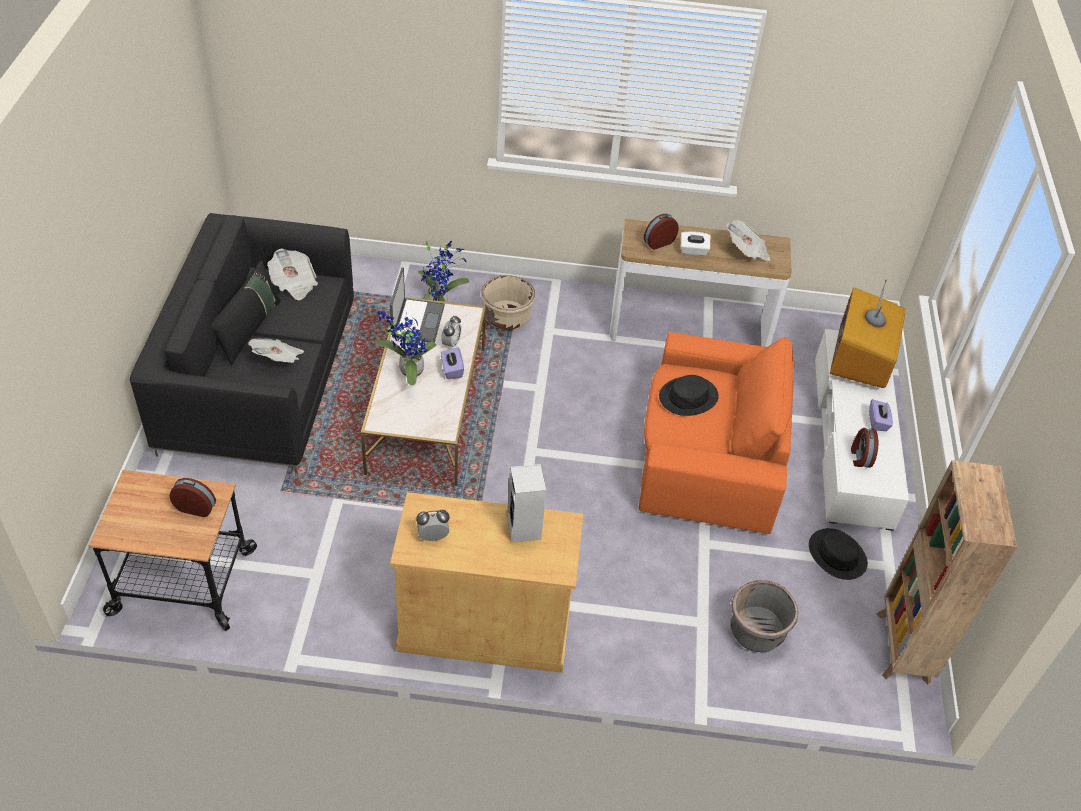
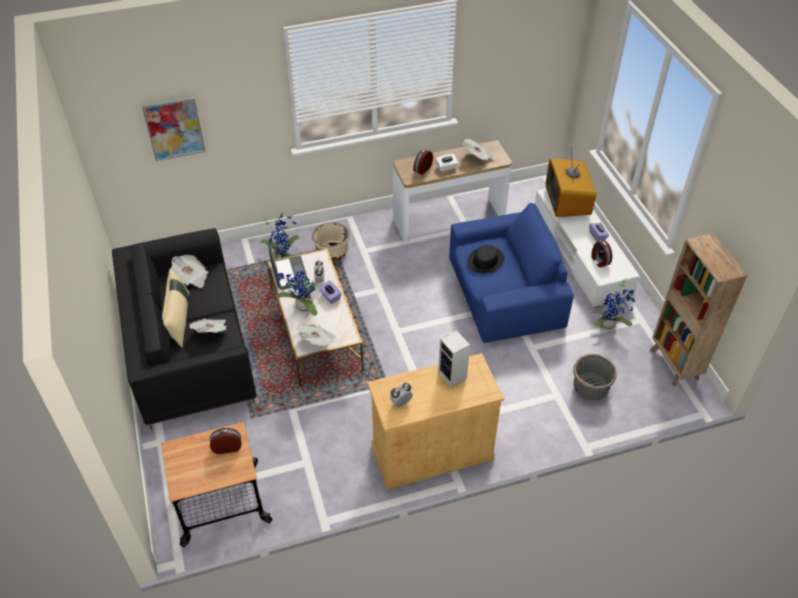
camera: 20 degrees left, 0 degrees up
(249, 330) = (179, 319): black pillow -> beige pillow
(334, 80) = (174, 128): none -> picture
(401, 420) = (317, 341): none -> newspaper
(708, 454) = (504, 293): orange armchair -> blue armchair
(837, 555) = (609, 325): black hat -> potted plant

